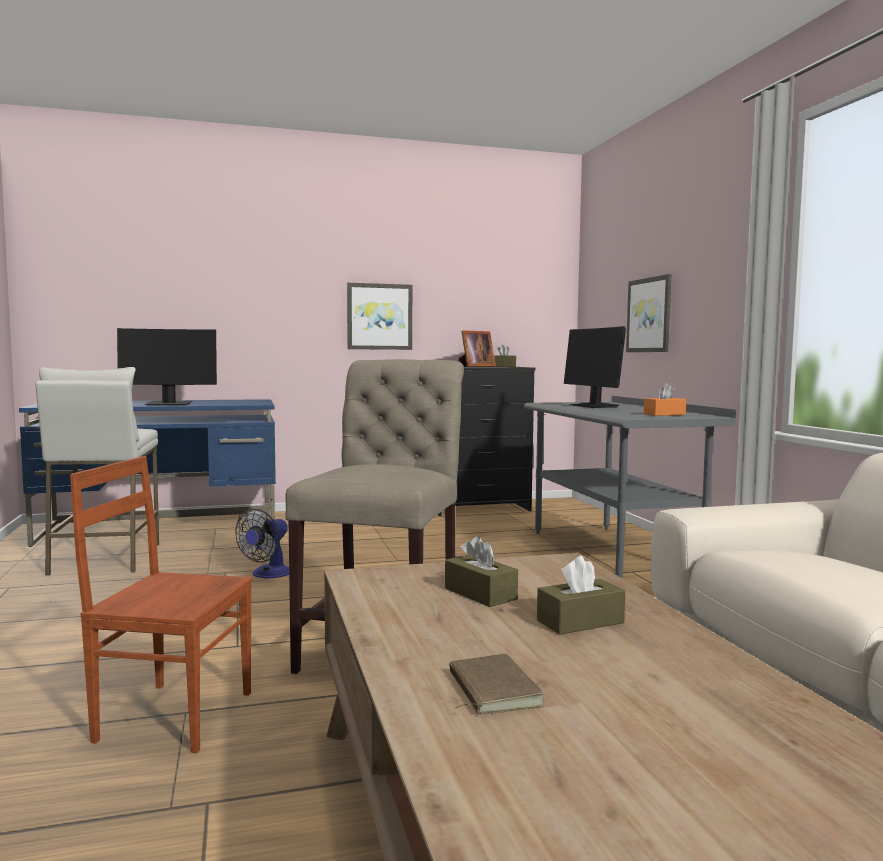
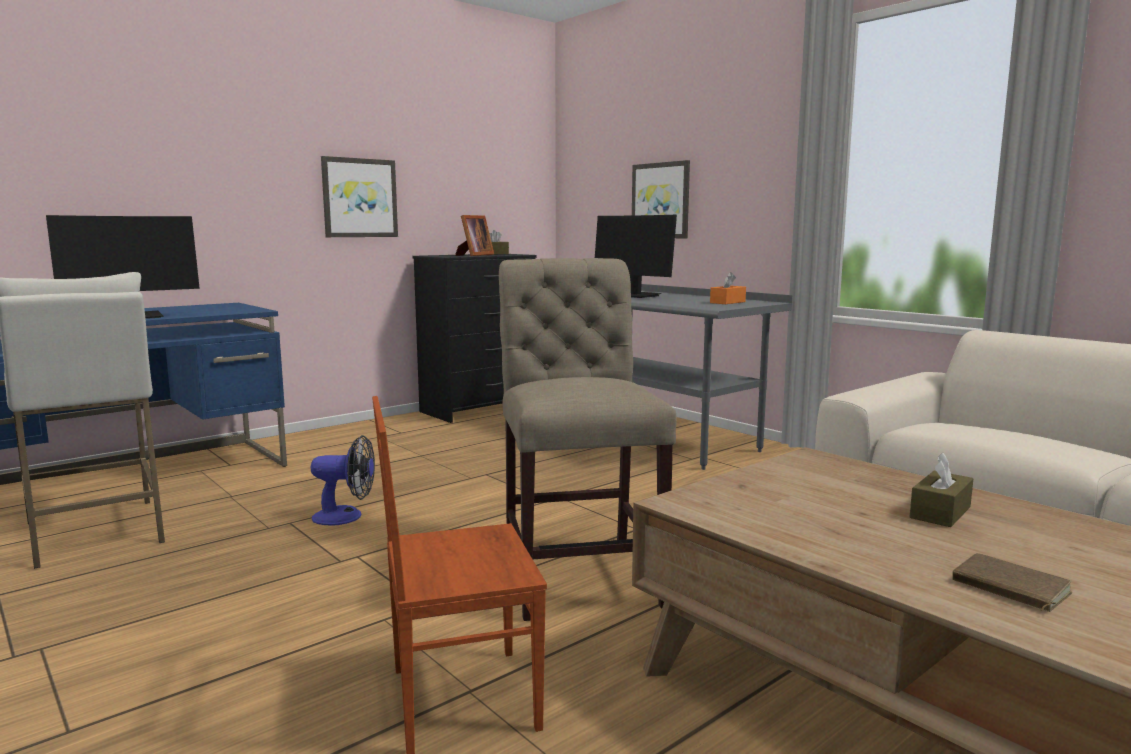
camera: 25 degrees left, 5 degrees up
(267, 574) = (346, 516): fan -> fan turned 90 degrees counterclockwise
(480, 594) = (817, 501): brown tissue box -> none

